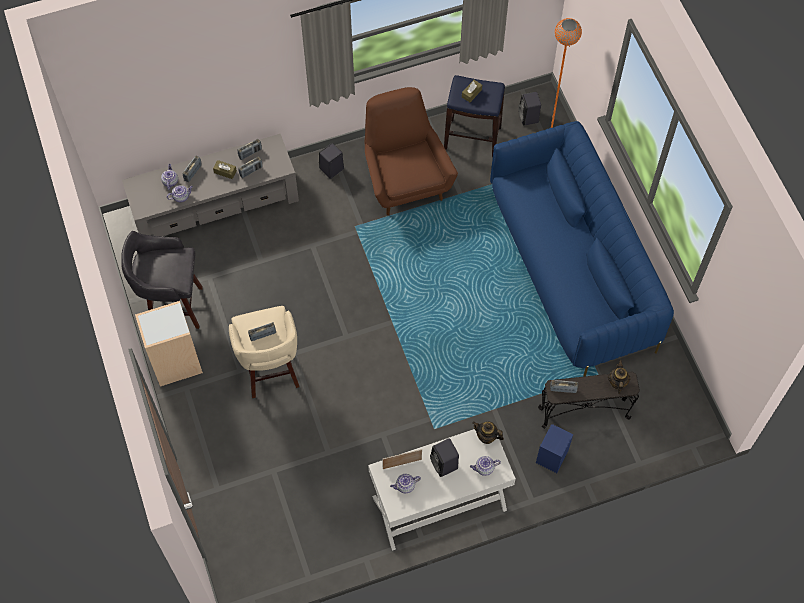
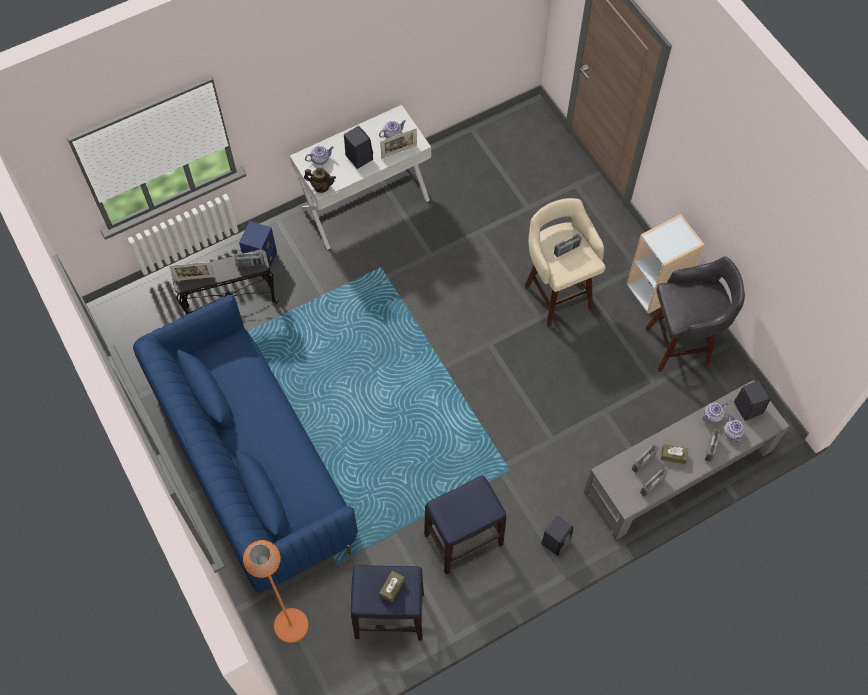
camera: 170 degrees right, 0 degrees up
(405, 181) = (463, 540): brown armchair -> stool
(529, 117) = (320, 660): black speaker -> black speaker (747, 407)
(617, 382) = (194, 278): teapot -> picture frame

